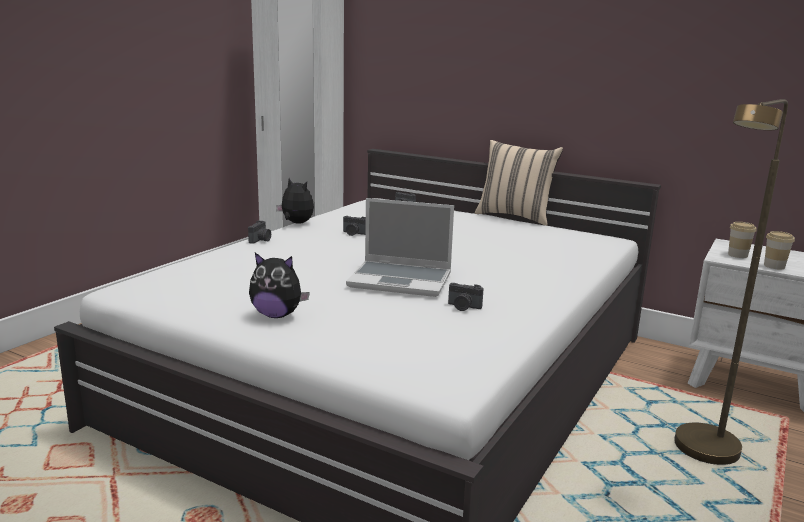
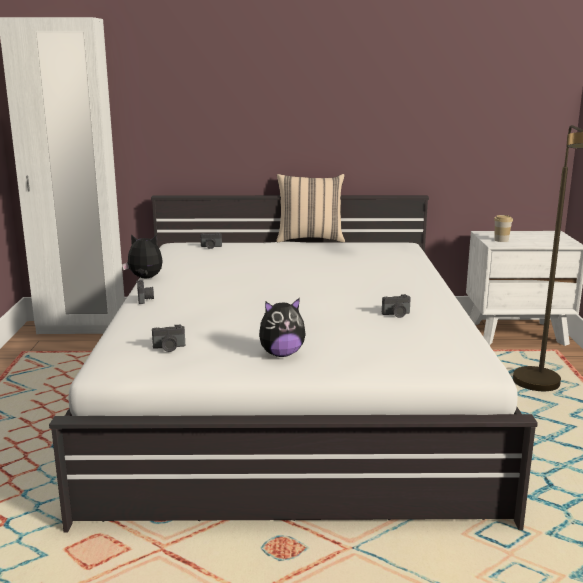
camera: 30 degrees left, 0 degrees up
(353, 233) = (213, 277): camera -> camera (169, 348)
(402, 280) = (322, 306): laptop -> none
(774, 266) = (531, 243): cup -> none

